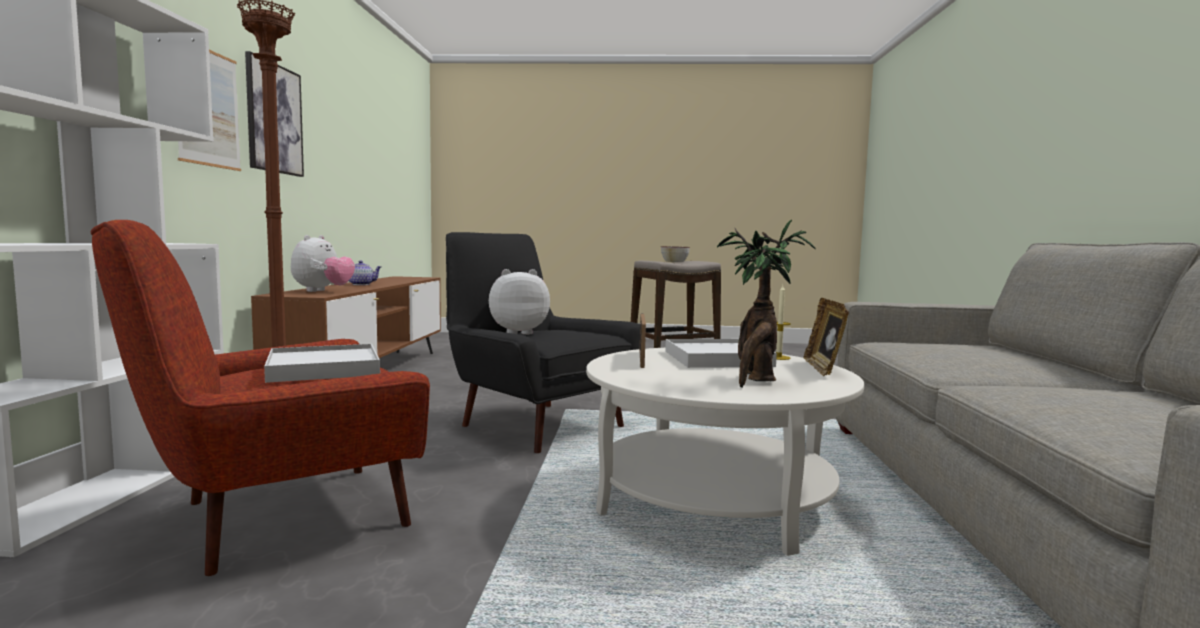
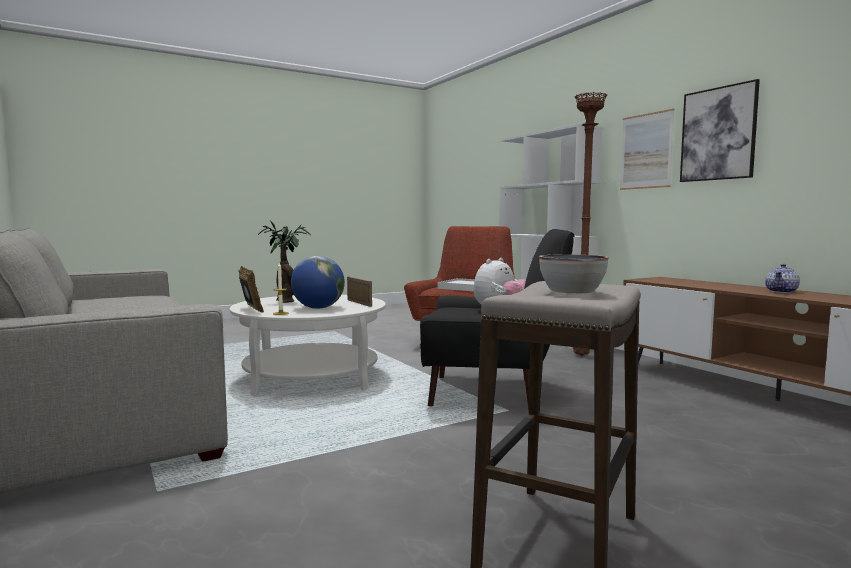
camera: 145 degrees right, 0 degrees up
(323, 291) = (687, 282): plush toy -> none
(717, 358) = (318, 308): white tray -> globe

